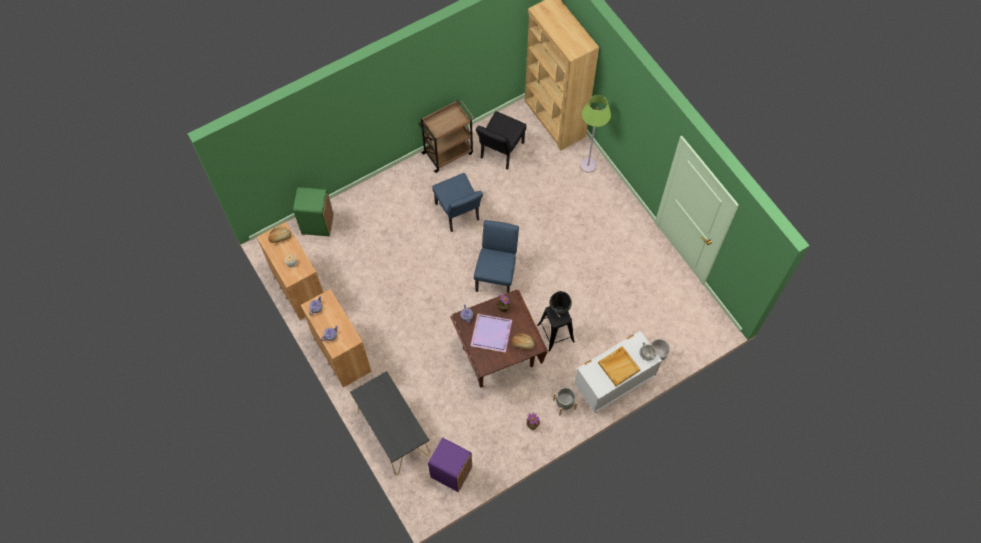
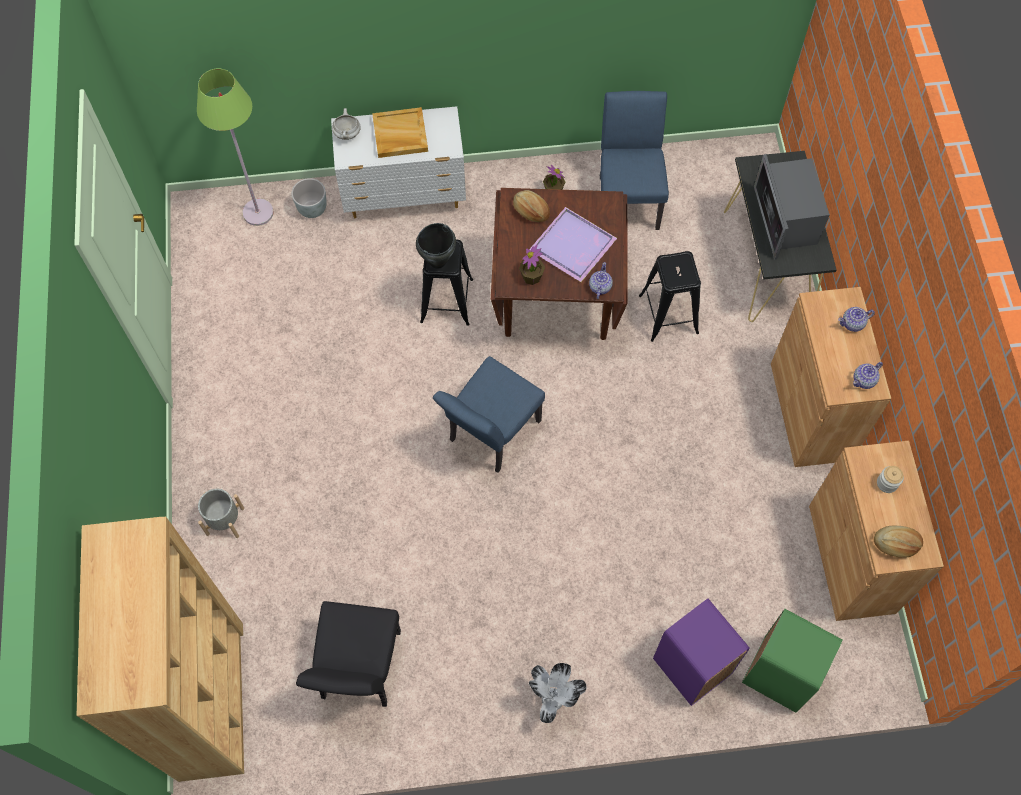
camera: 155 degrees left, 0 degrees up
(387, 410) = (785, 219): none -> microwave
(412, 174) = (553, 703): none -> potted plant
(436, 376) = (668, 313): none -> black stool
(448, 153) = (459, 720): brown cart -> none
(451, 472) = (702, 178): purple trash can -> purple trash can (691, 667)
(459, 214) = (502, 575): blue chair -> blue chair (628, 197)
(500, 153) = (359, 672): black chair -> black chair turned 135 degrees clockwise
(564, 404) = (492, 199): grey planter -> grey planter (225, 521)
(588, 165) = (211, 568): green floor lamp -> green floor lamp (258, 212)

